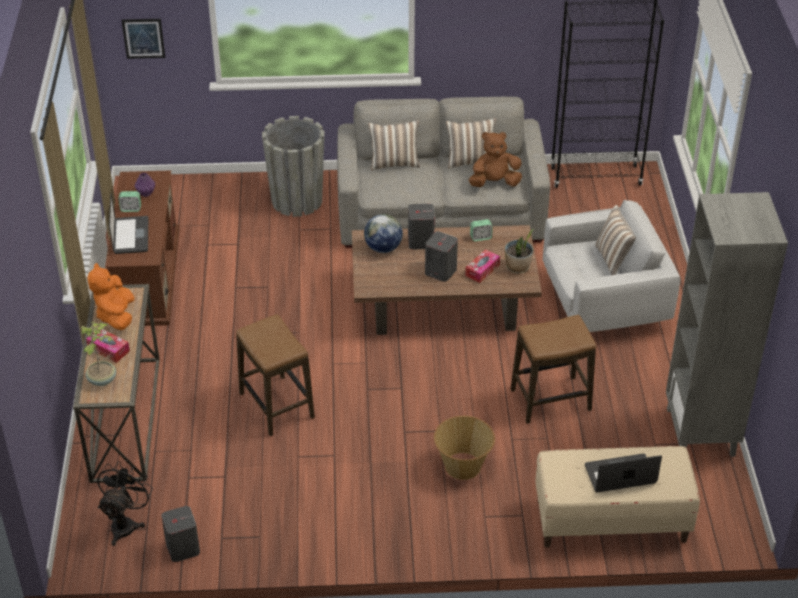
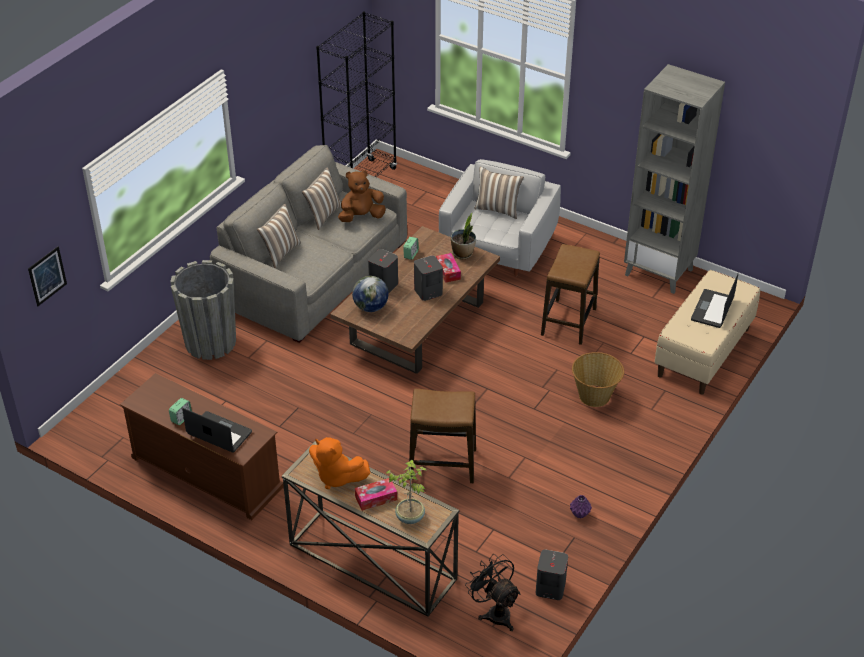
camera: 55 degrees left, 0 degrees up
(146, 193) = (171, 400): purple vase -> purple vase (580, 514)
(494, 183) = (361, 217): brown plush toy -> brown plush toy turned 45 degrees clockwise

